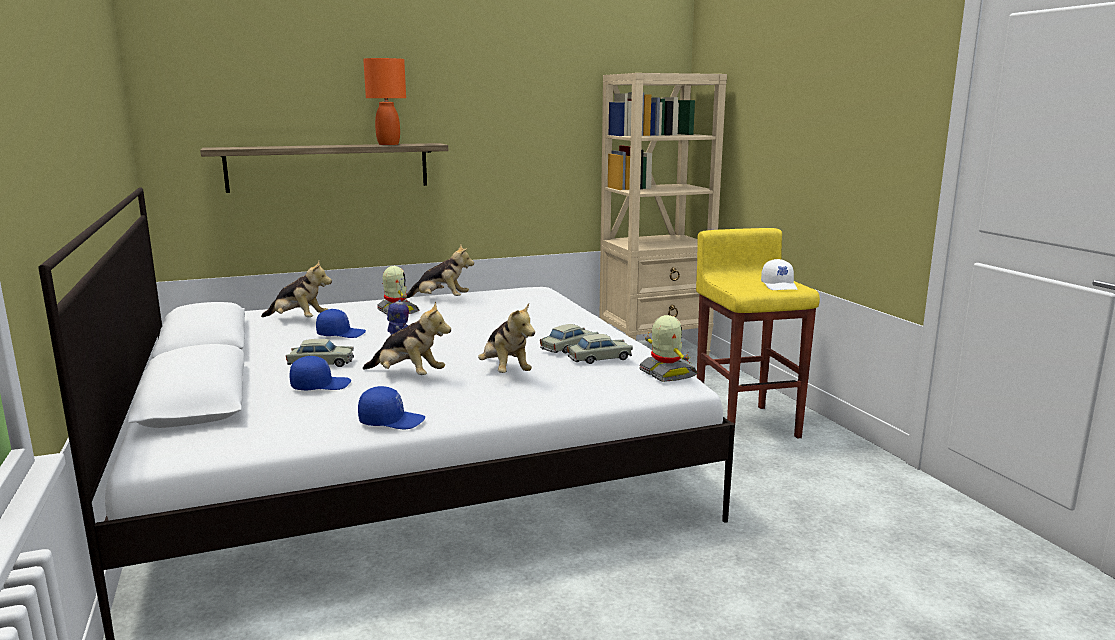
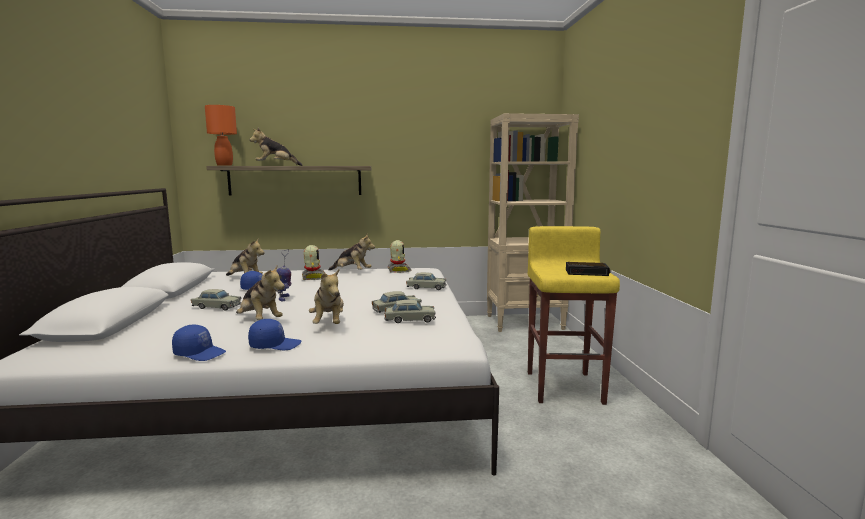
camera: 15 degrees right, 5 degrees down
(302, 146) = (275, 165): none -> plush toy
(320, 386) = (193, 322): blue cap -> blue cap (275, 345)
(389, 144) = (332, 165): orange table lamp -> orange table lamp (224, 165)
(568, 315) = (426, 287): none -> beige toy car
(666, 374) = (451, 336): toy robot -> toy robot (398, 270)
(780, 286) = (587, 272): white cap -> alarm clock

